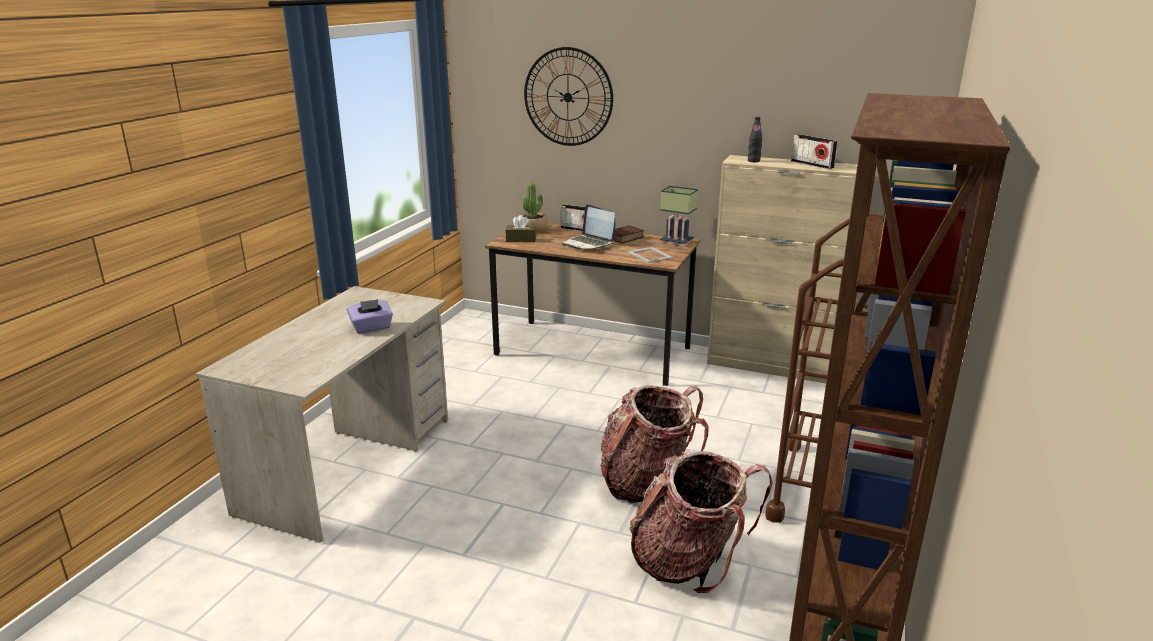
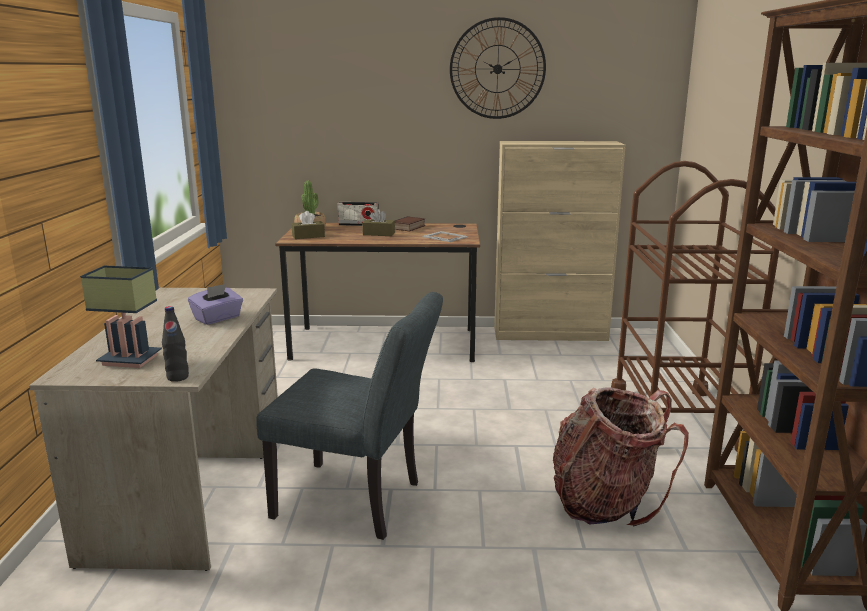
camera: 20 degrees left, 5 degrees down
(468, 510) = (358, 502): none -> grey chair
(568, 97) = (336, 95): wall clock -> wall clock (497, 69)
(588, 244) = (378, 234): laptop -> brown tissue box
(646, 482) = (516, 443): backpack -> none
(675, 242) = (457, 226): table lamp -> table lamp (127, 361)
(753, 161) = (527, 142): black bottle -> black bottle (178, 377)
(812, 164) = (578, 142): radio -> none

